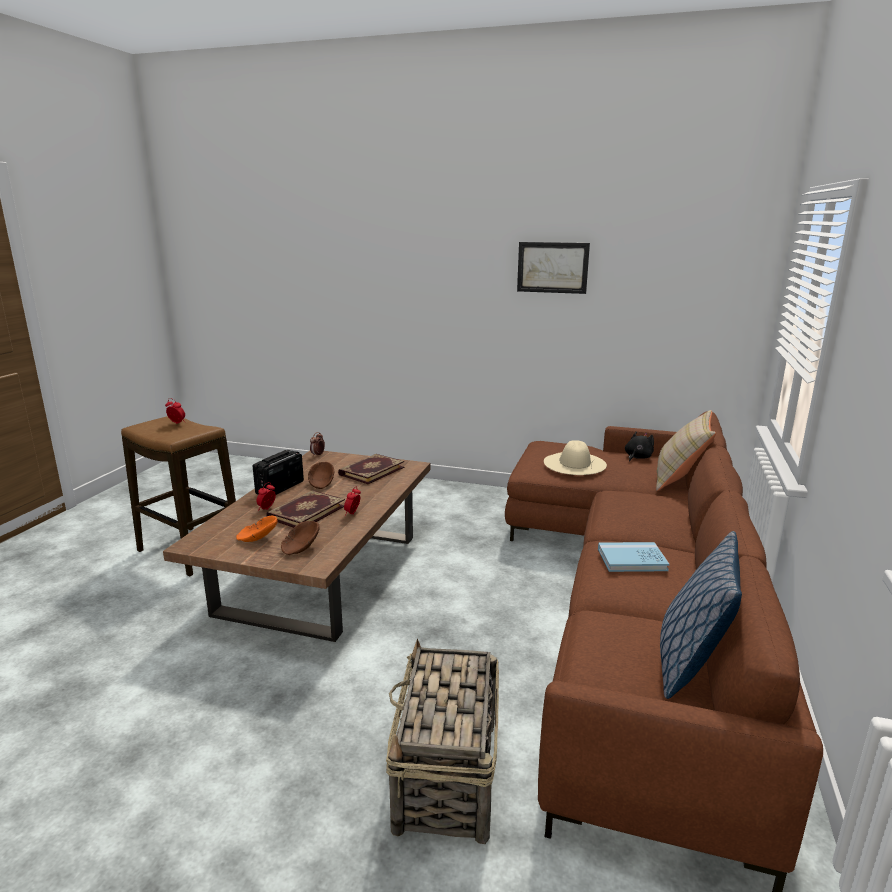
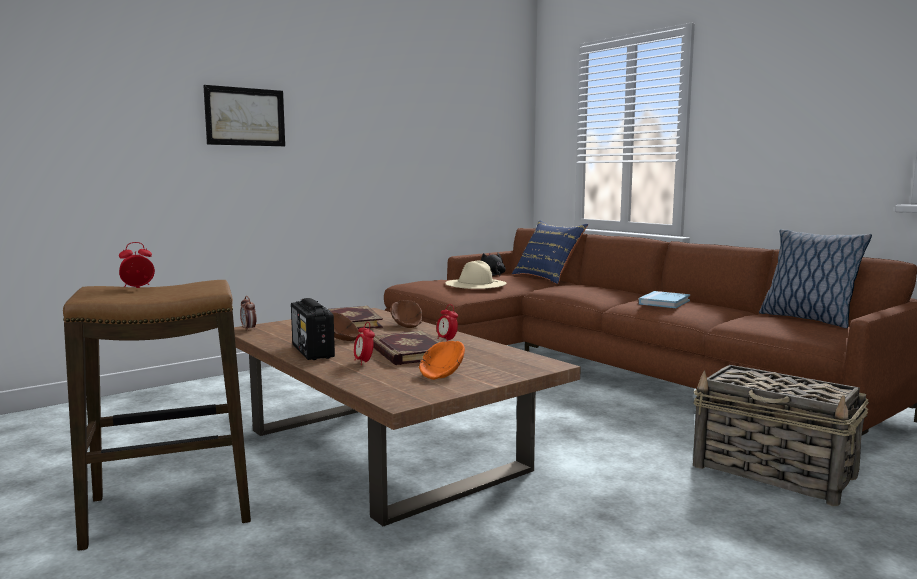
camera: 55 degrees left, 10 degrees down
(299, 548) = (496, 364): brown bowl -> brown bowl (406, 325)
(552, 267) = (384, 104): picture -> picture (245, 117)
(680, 479) = (547, 278): beige pillow -> blue pillow

